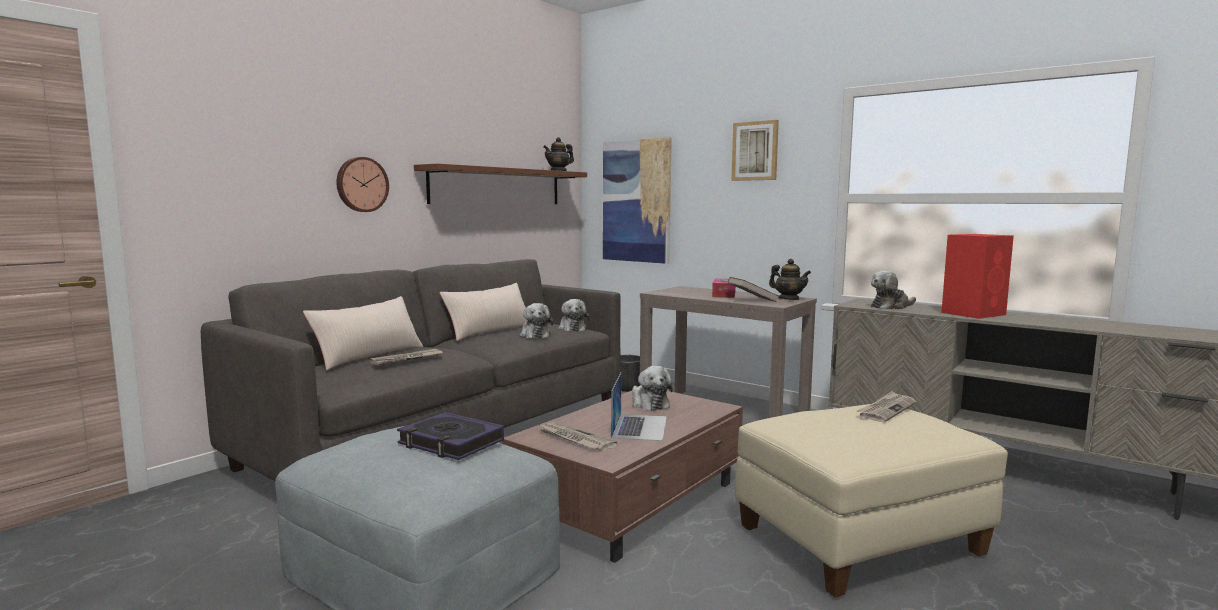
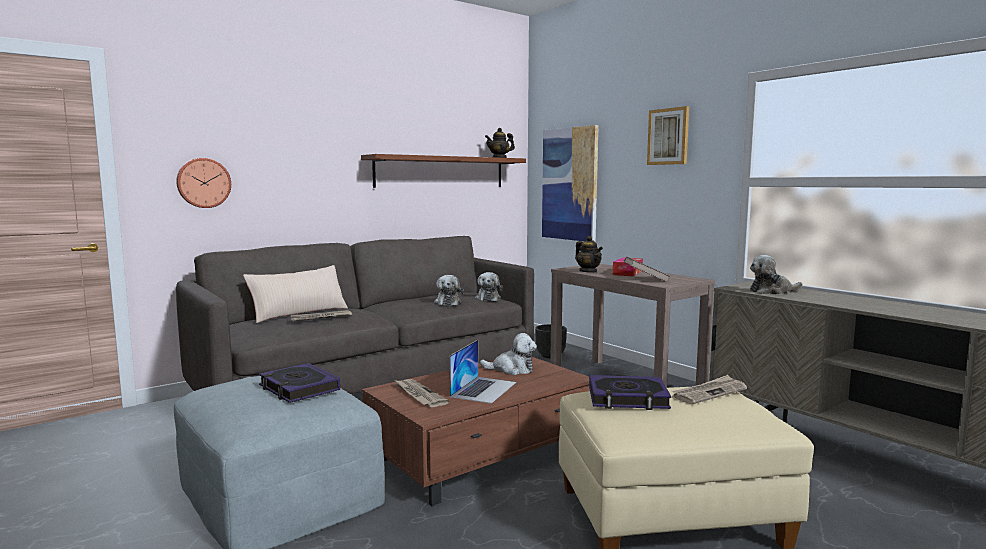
camera: 15 degrees right, 0 degrees up
(361, 184) = (313, 172): wall clock -> wall clock (203, 183)
(489, 331) = (414, 298): beige pillow -> none
(649, 403) = (512, 369): plush toy -> plush toy turned 75 degrees counterclockwise
(789, 299) = (684, 279): teapot -> teapot (588, 271)
(818, 422) = (627, 398): none -> book
(974, 313) = (853, 302): red speaker -> none

